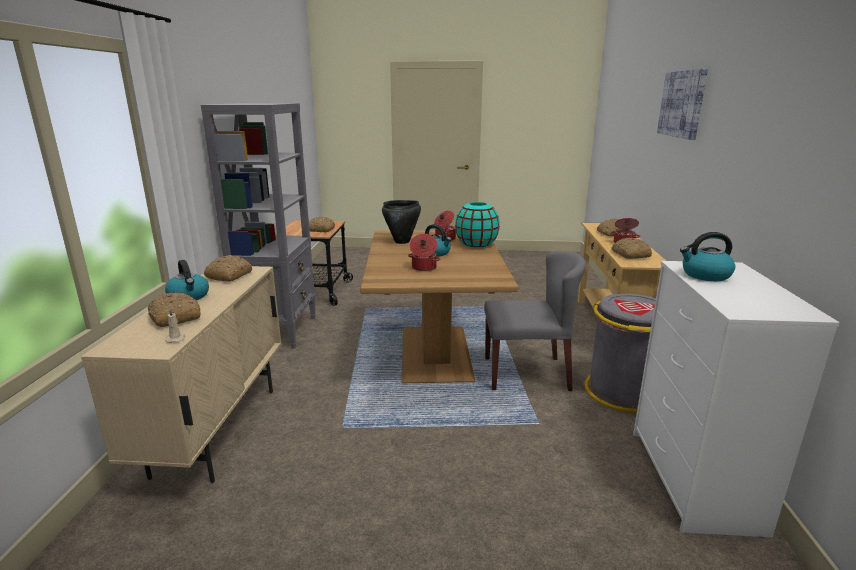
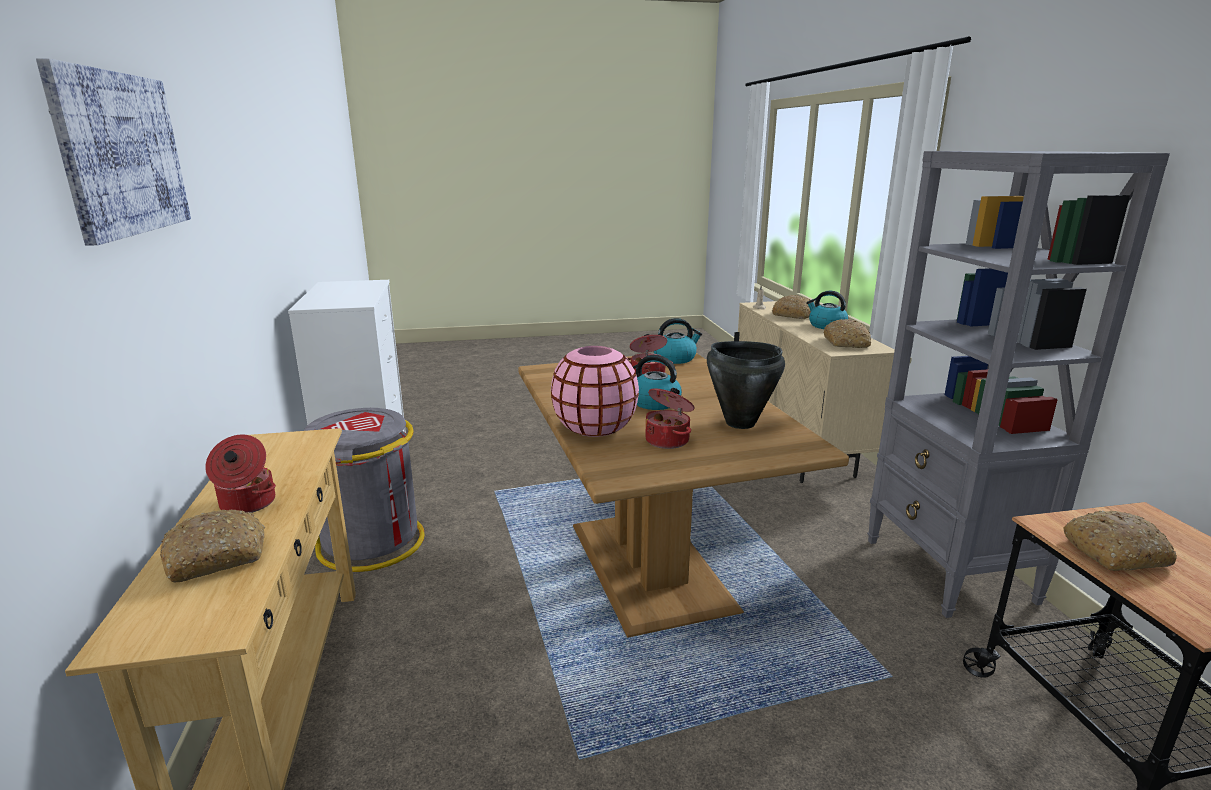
camera: 165 degrees right, 0 degrees up
(476, 245) = (594, 429): turquoise vase -> pink vase
(527, 373) = (501, 550): grey chair -> none
(630, 254) = (286, 460): bread -> none
(705, 275) = (354, 297): kettle -> kettle (675, 358)

